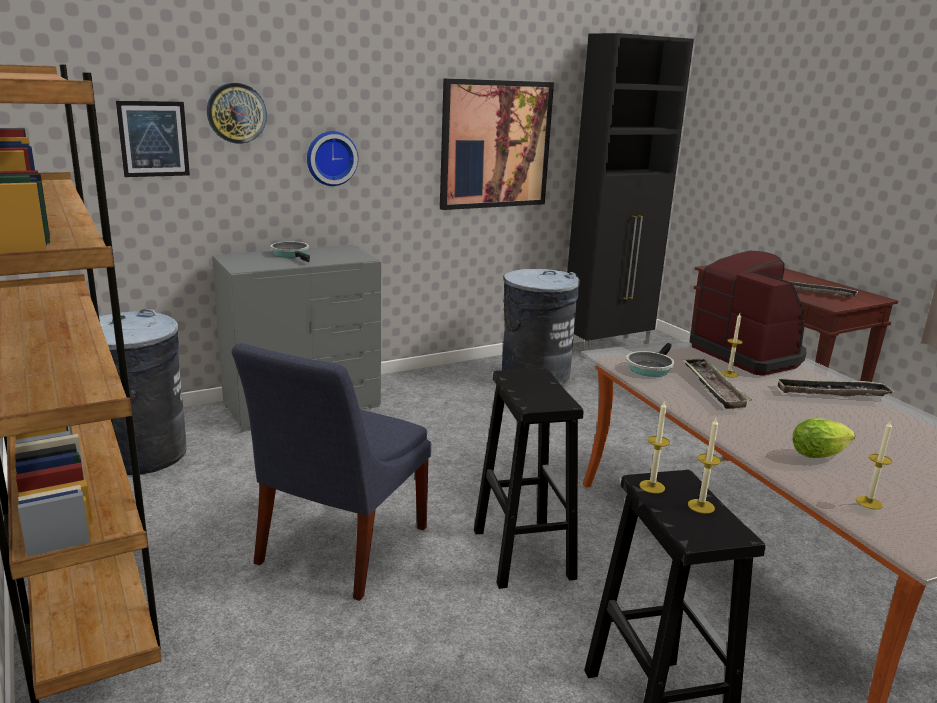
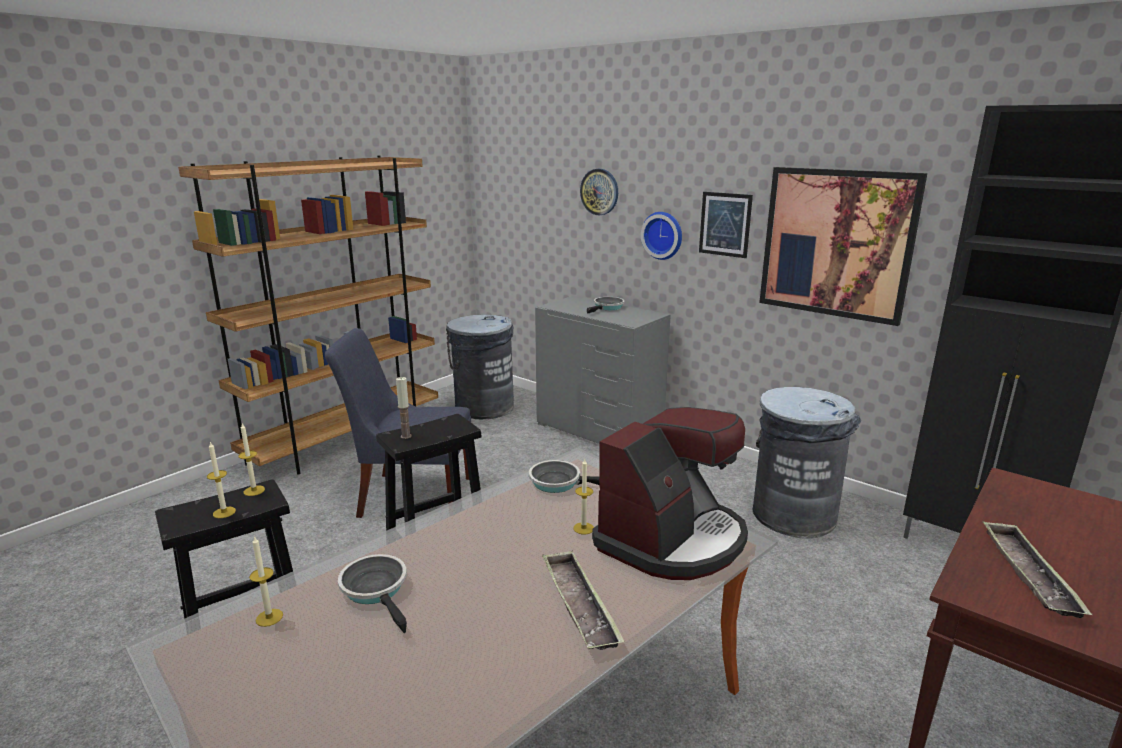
camera: 70 degrees right, 0 degrees up
(153, 139) = (552, 206): picture -> picture (725, 224)
(542, 400) = (406, 436): none -> candle
(713, 387) = (531, 520): tray -> none
(821, 455) = (377, 590): lettuce -> frying pan

